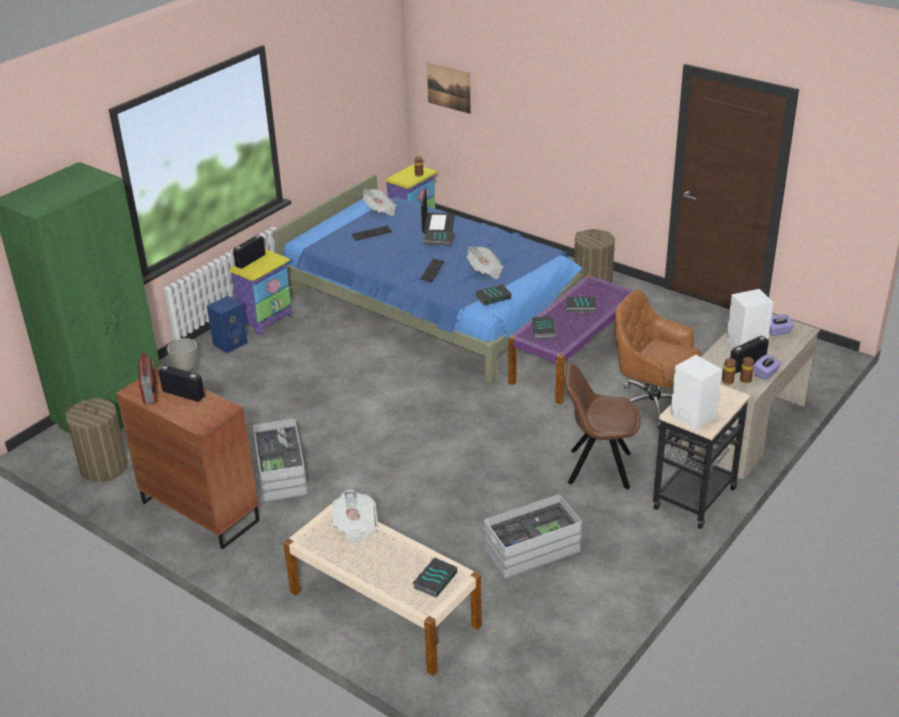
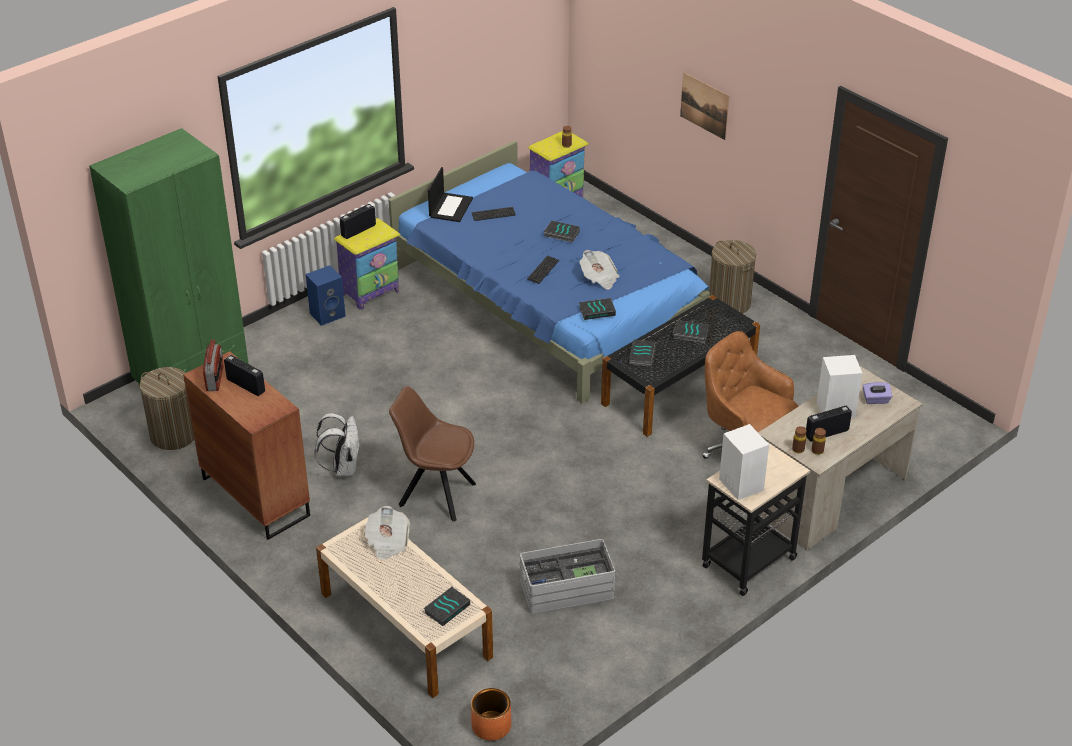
camera: 10 degrees right, 5 degrees up
(185, 368) = (276, 337): grey planter -> none
(280, 472) = (343, 468): grey storage box -> white backpack
(380, 210) = (511, 186): newspaper -> none
(438, 223) = (567, 212): laptop -> laptop (450, 207)
(449, 87) = (609, 55): picture -> picture (704, 106)
(501, 693) = (491, 726): none -> orange planter
(573, 359) = (678, 386): purple bench -> black bench
(599, 468) = (662, 514): brown chair -> brown chair (436, 495)
(766, 373) = (842, 446): purple tissue box -> none

